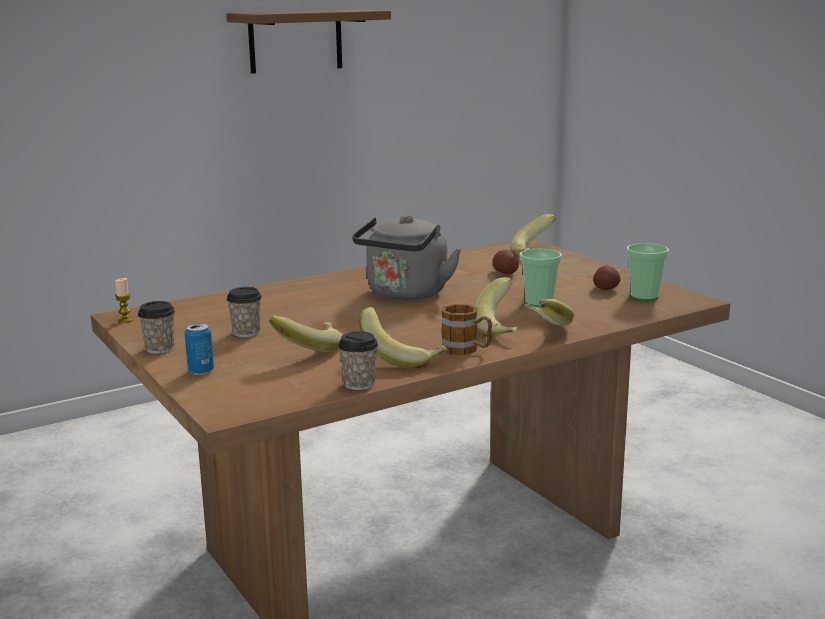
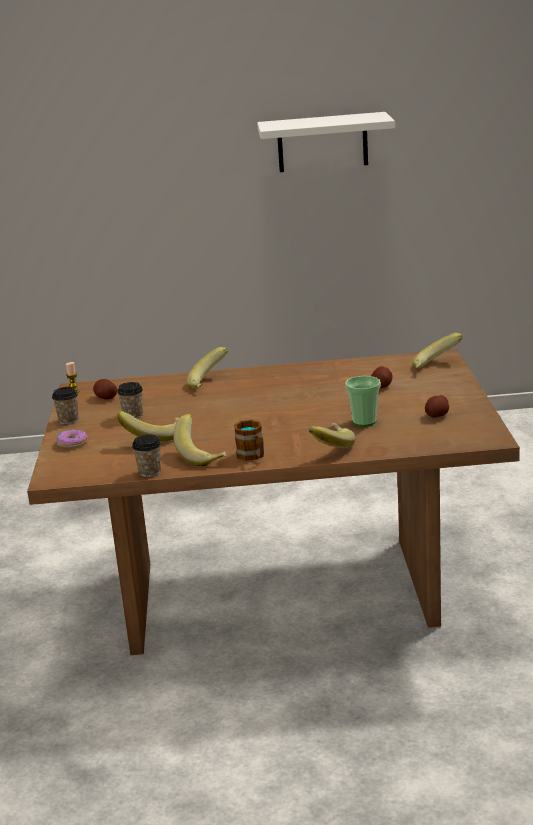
camera: 30 degrees right, 5 degrees up
(180, 320) = (106, 397): none -> potato
(201, 371) = (72, 443): can -> donut
(295, 41) = (322, 142): brown shelf -> white shelf
(405, 294) = (278, 397): grey kettle -> none
(503, 329) = (302, 442): banana -> banana (209, 383)
(644, 296) = (456, 429): cup -> none

